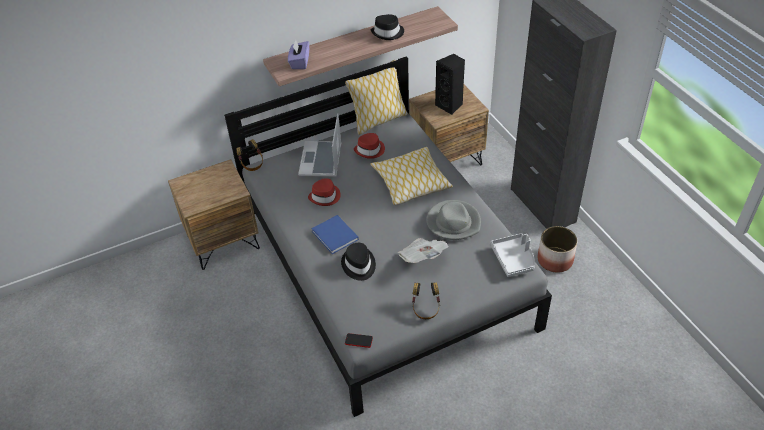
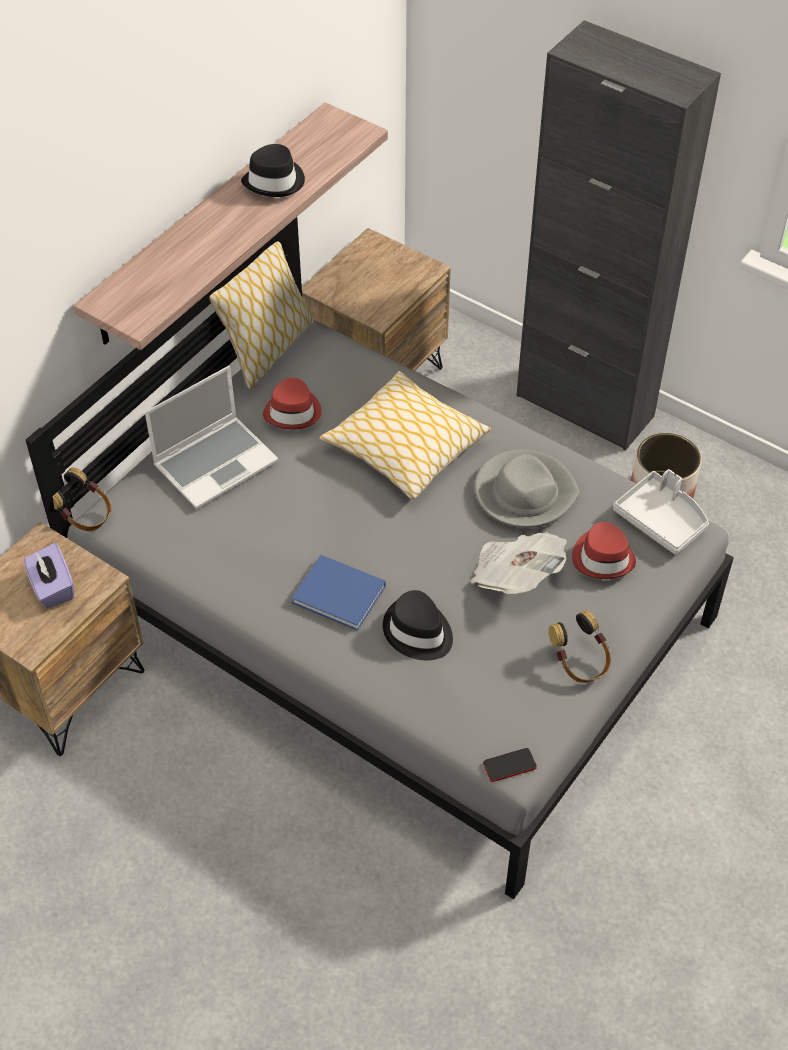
camera: 30 degrees left, 5 degrees up
(299, 62) = (152, 290): purple tissue box -> purple tissue box (52, 587)
(321, 160) = (216, 462): laptop -> laptop turned 105 degrees counterclockwise
(325, 196) = (271, 528): red hat -> red hat (603, 557)
(450, 106) = (380, 280): black speaker -> none

